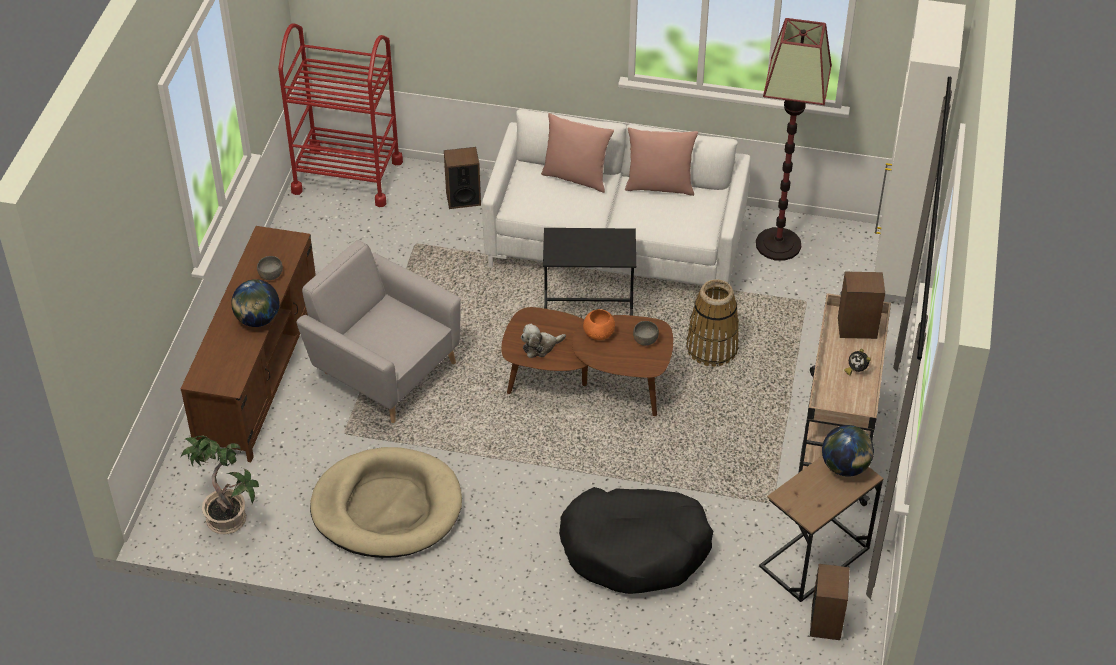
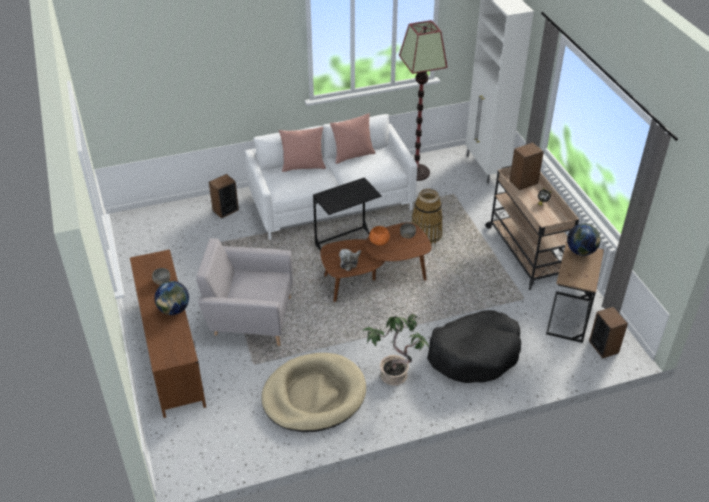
camera: 30 degrees left, 5 degrees down
(228, 518) = (217, 448): potted plant -> potted plant (394, 374)
(347, 176) = (145, 222): red cart -> none

